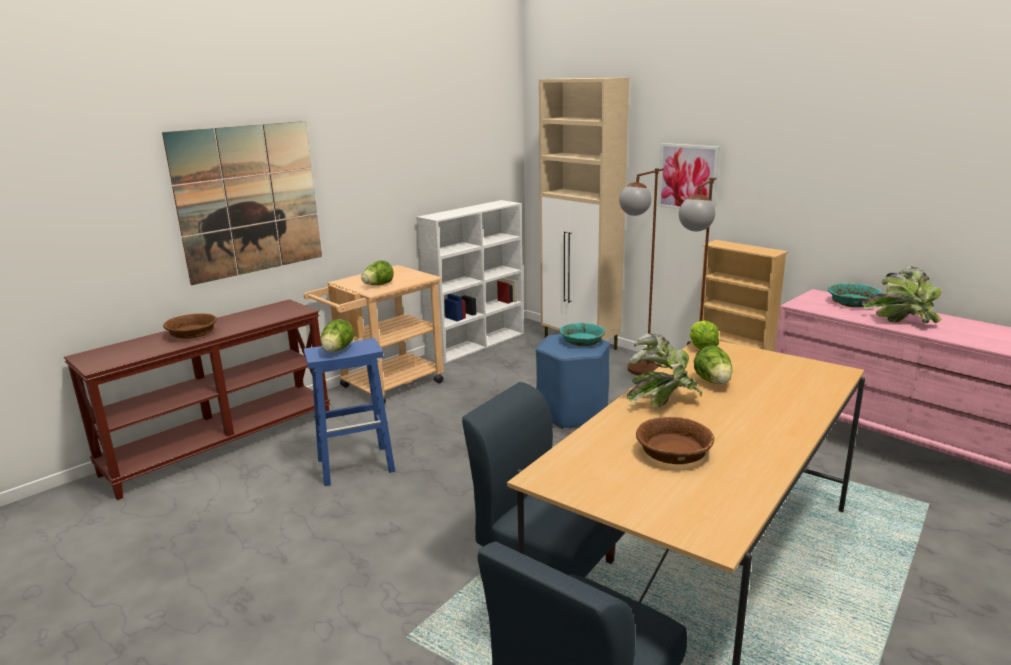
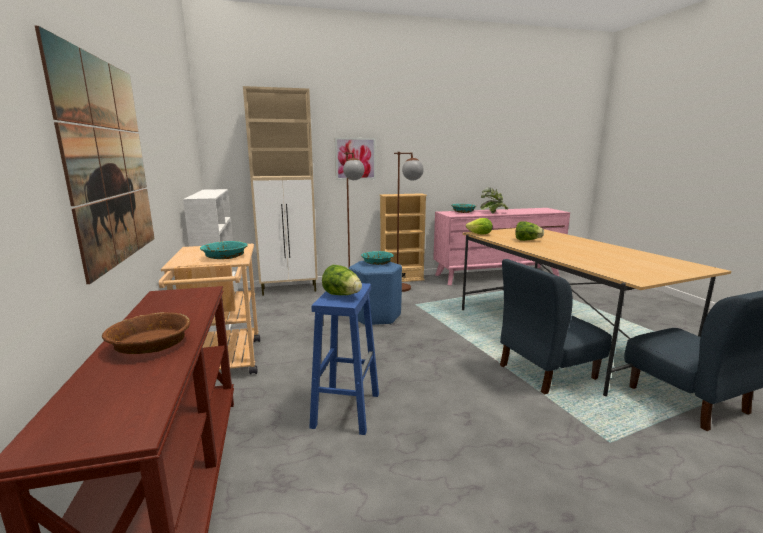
camera: 60 degrees left, 5 degrees down
(378, 285) = (225, 257): lettuce -> turquoise bowl
(663, 401) = (545, 249): potted plant -> none
(673, 453) = (610, 258): brown bowl -> none

